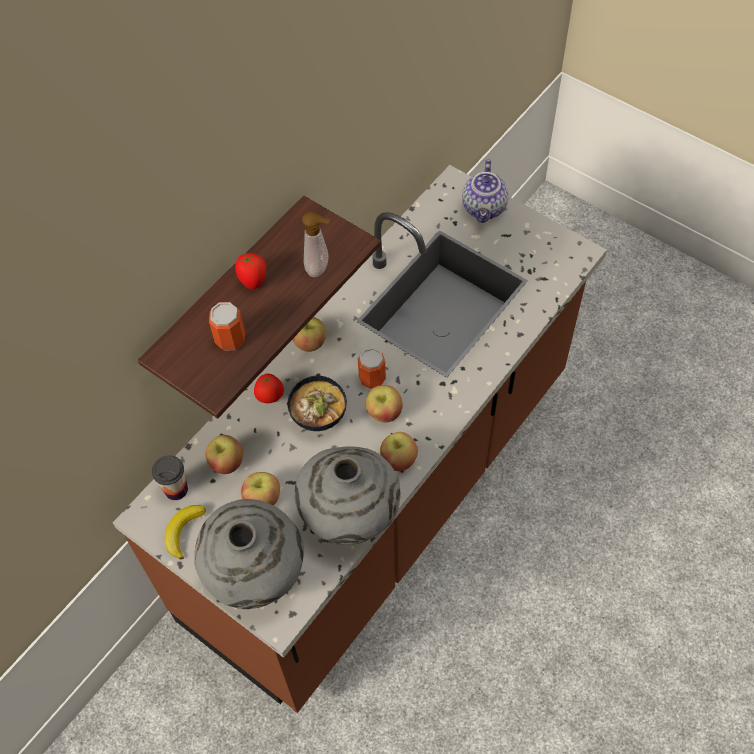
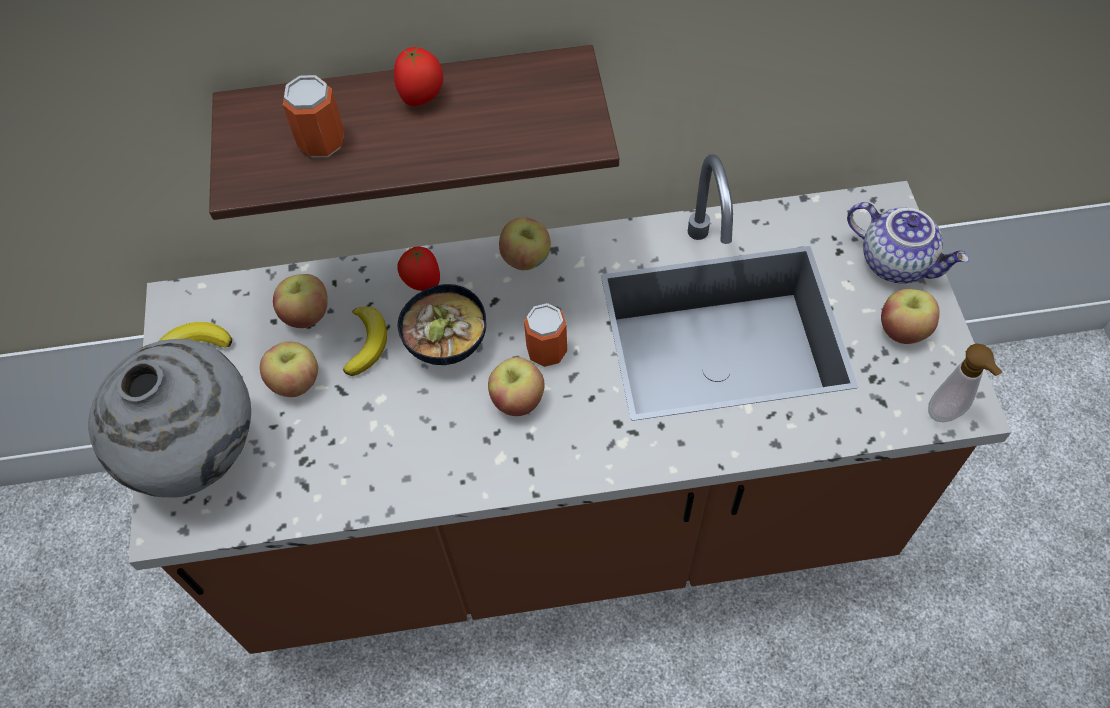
camera: 45 degrees right, 0 degrees up
(176, 489) = (233, 300): cup -> none
(276, 449) = (367, 342): none -> banana
(320, 268) = (509, 138): soap dispenser -> soap dispenser (948, 413)
(350, 517) = (352, 482): grey vase -> none
(398, 459) = (473, 466): apple -> apple (903, 329)
(485, 208) = (897, 262): teapot -> teapot turned 105 degrees counterclockwise

